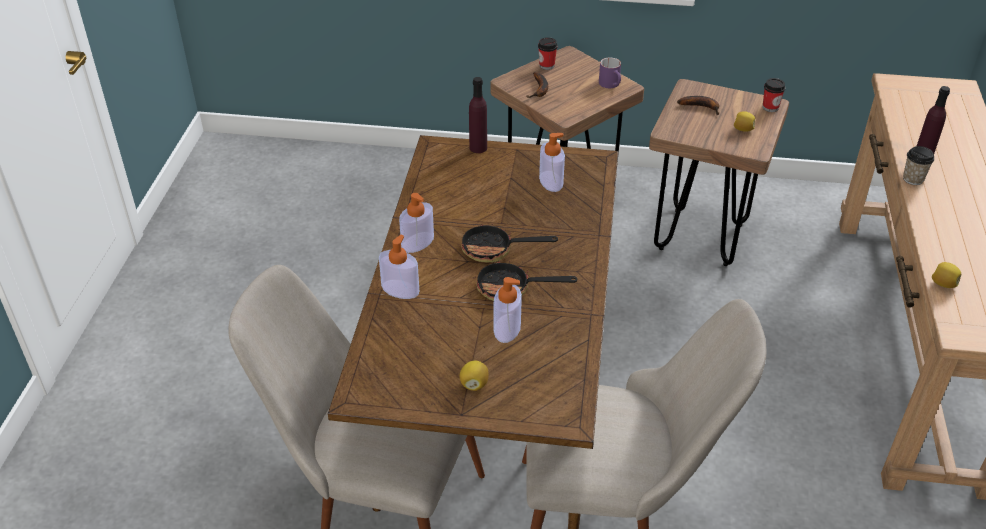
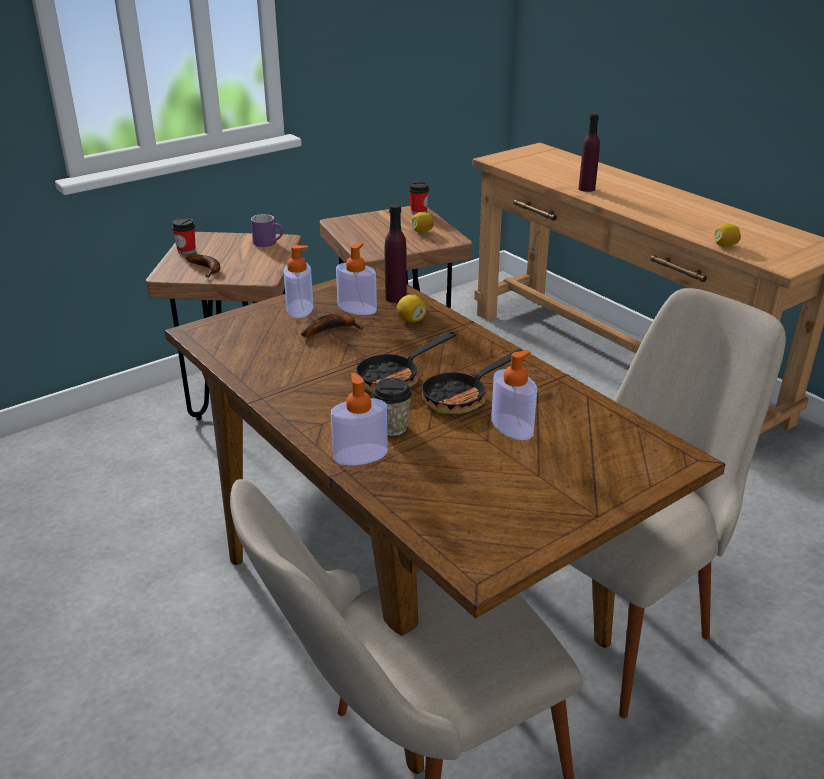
camera: 45 degrees left, 10 degrees down
(417, 242) = (311, 409): soap dispenser -> soap dispenser (300, 308)
(474, 384) = (564, 485): lemon -> lemon (411, 320)
(478, 148) = (245, 314): purple bottle -> purple bottle (396, 298)
(702, 107) = (368, 230): banana -> banana (332, 329)
(913, 179) = (603, 201): cup -> cup (392, 427)

